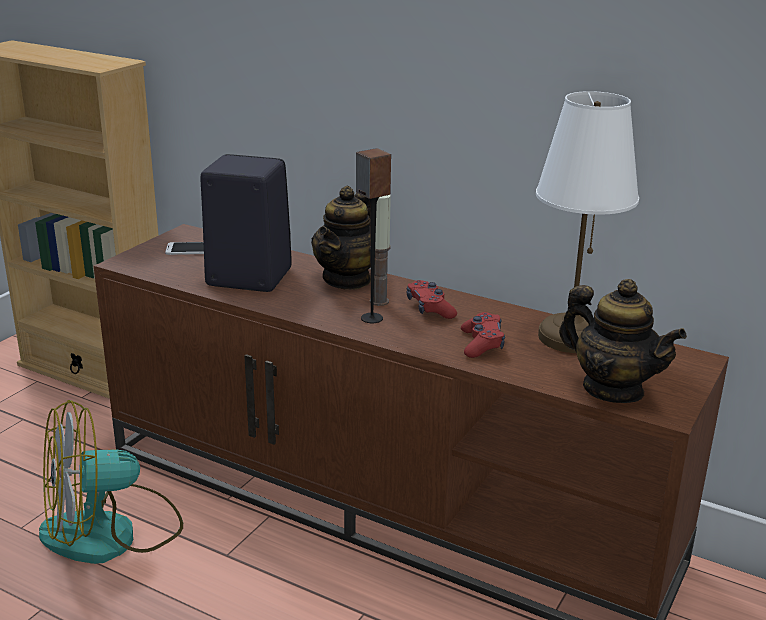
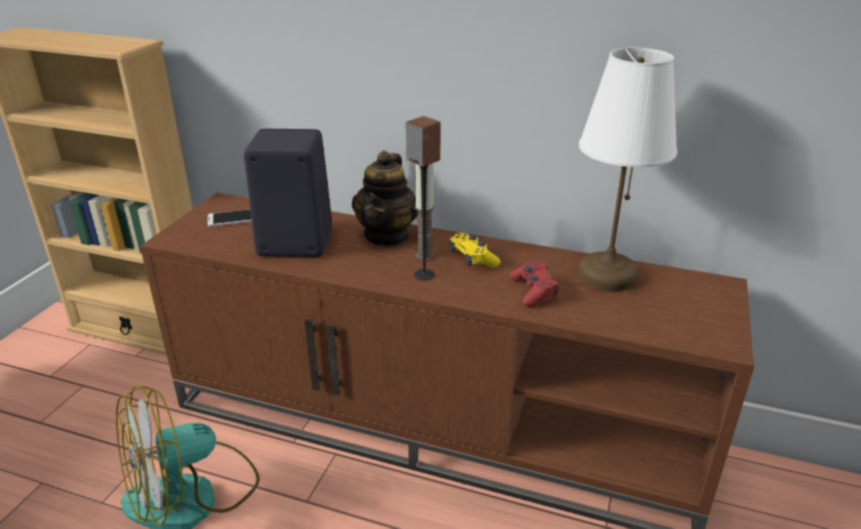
camera: 10 degrees left, 5 degrees up
(430, 308) = (472, 258): red game controller -> yellow game controller
(613, 389) = (667, 326): teapot -> none

